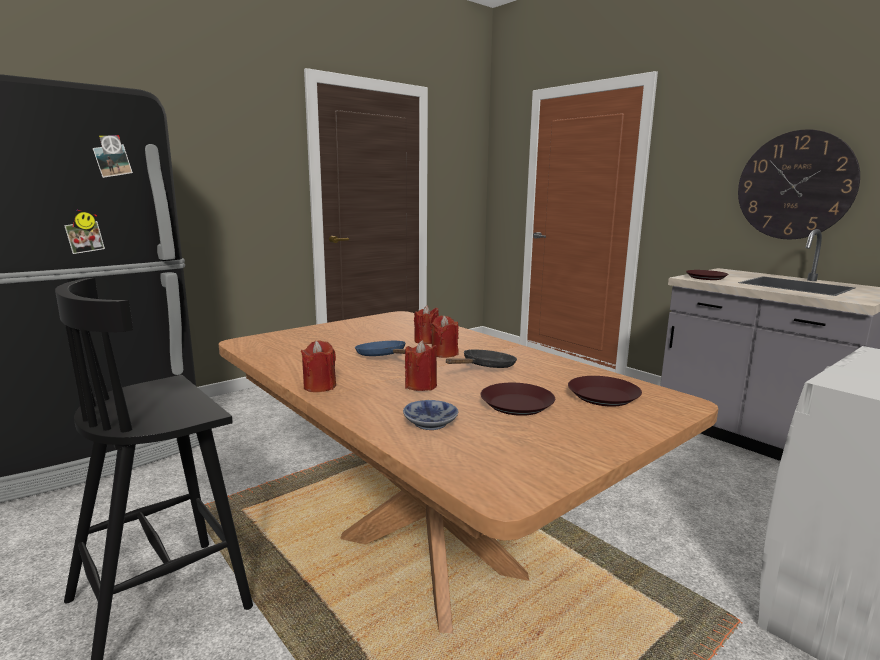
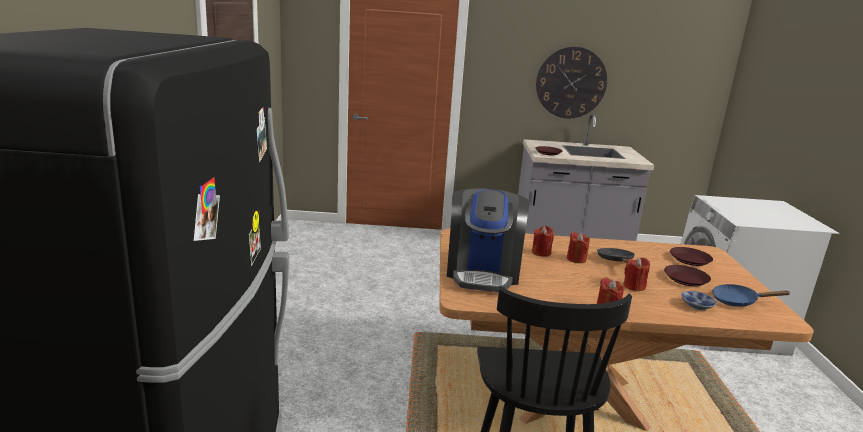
camera: 50 degrees left, 5 degrees up
(324, 336) = (483, 272): none -> coffee machine
(383, 356) = (562, 274): blue frying pan -> blue frying pan (738, 301)

